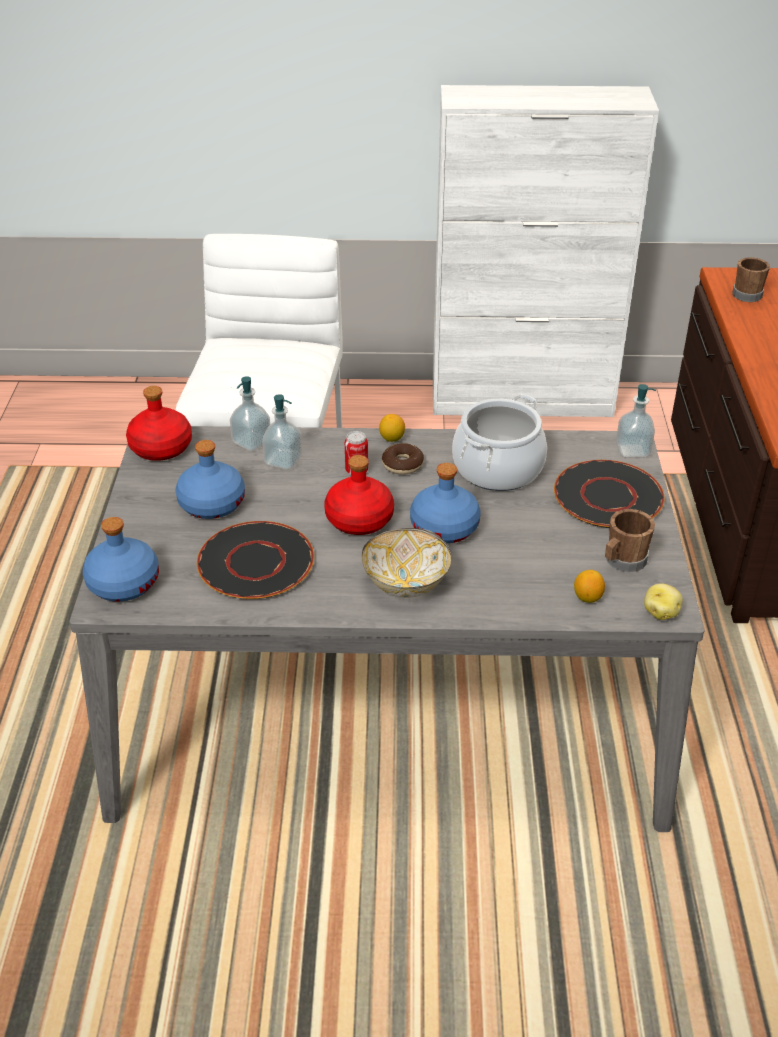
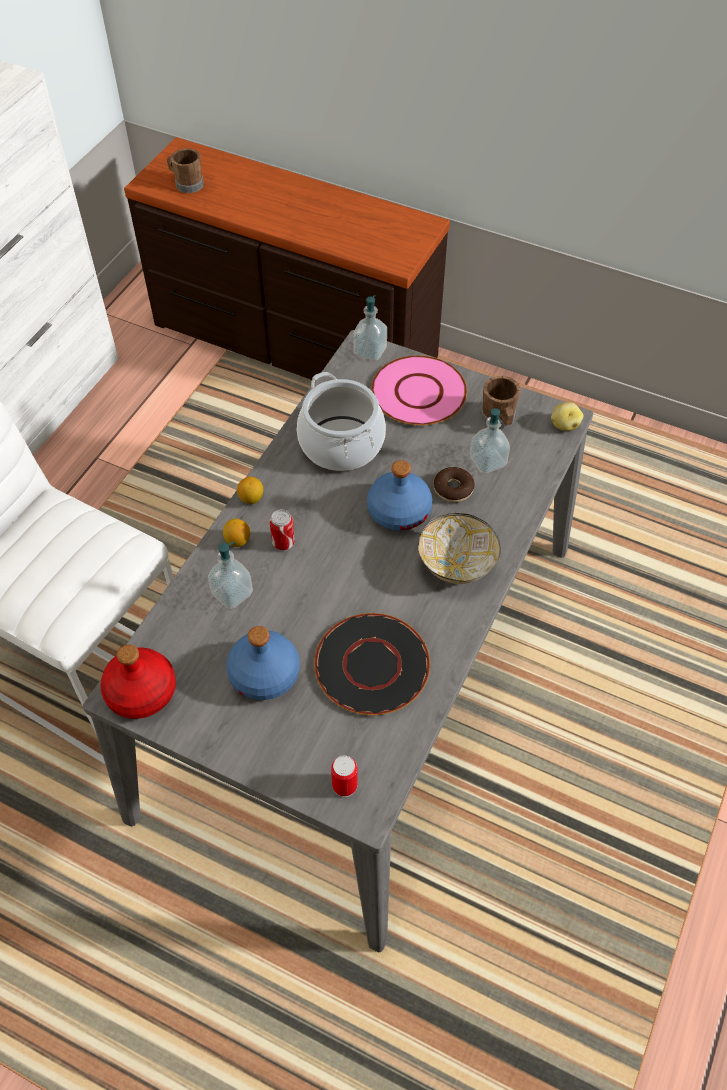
camera: 65 degrees left, 15 degrees up
(123, 583) = (344, 786): blue bottle -> can
(251, 442) = (184, 609): soap dispenser -> soap dispenser (487, 462)
(358, 519) = (354, 566): red bottle -> none
(402, 464) = (295, 506): donut -> donut (453, 489)
(587, 597) = (528, 458): lemon -> lemon (237, 541)
(607, 496) = (418, 393): black plate -> pink plate

